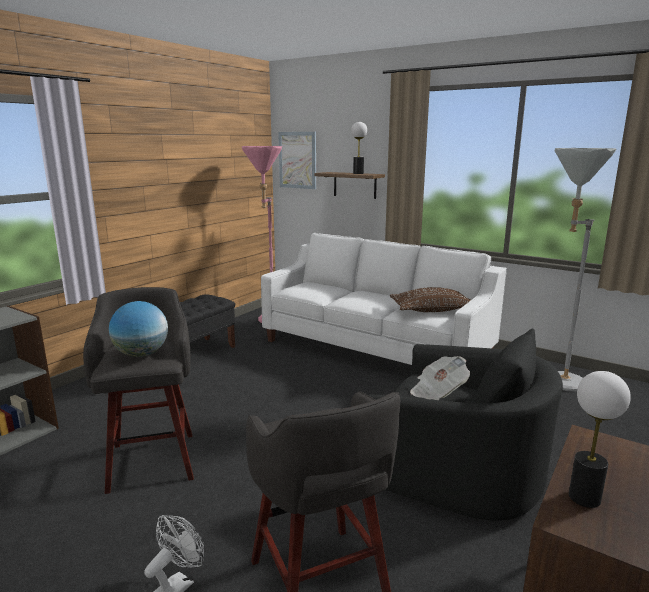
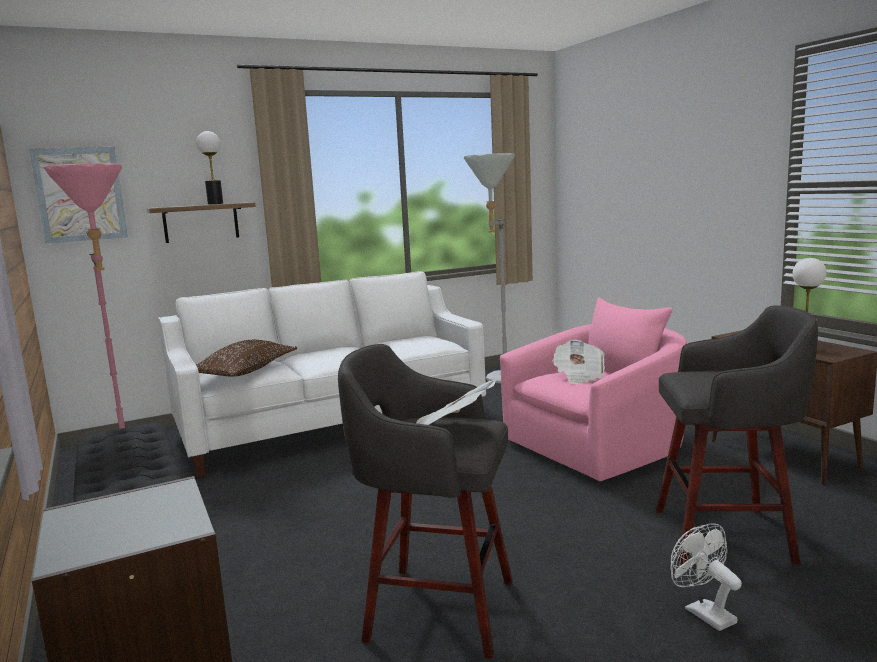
camera: 60 degrees left, 5 degrees down
(141, 354) = (452, 428): globe -> newspaper
(432, 310) = (415, 341): brown pillow -> brown pillow (245, 372)
(457, 470) = (599, 446): black armchair -> pink armchair

